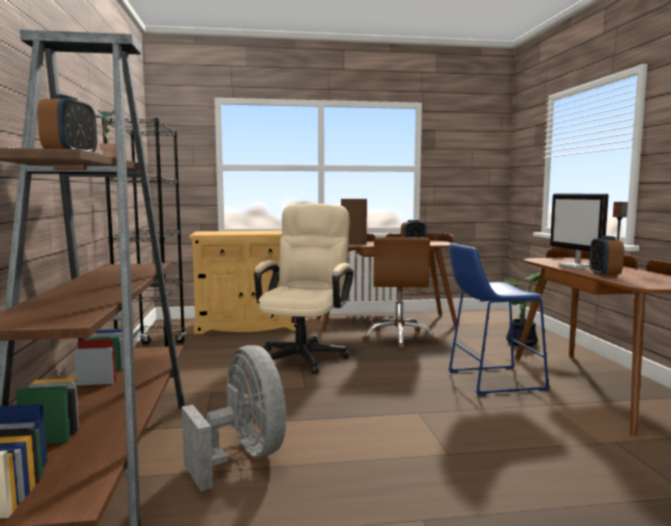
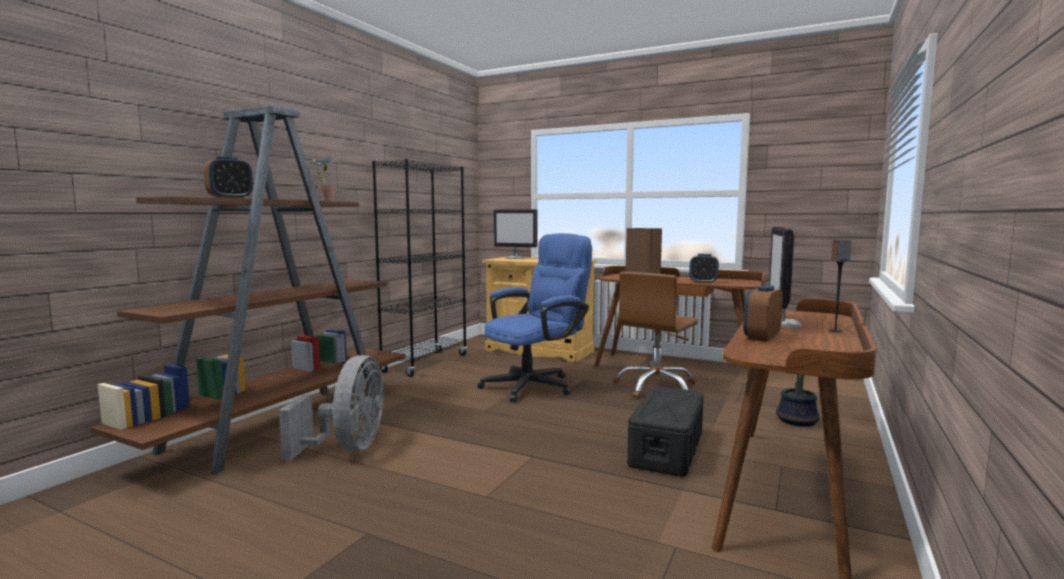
camera: 35 degrees right, 0 degrees up
(216, 232) = (516, 258): none -> monitor
(305, 355) = (535, 385): beige office chair -> blue office chair
(490, 381) = (667, 449): blue stool -> black storage box

